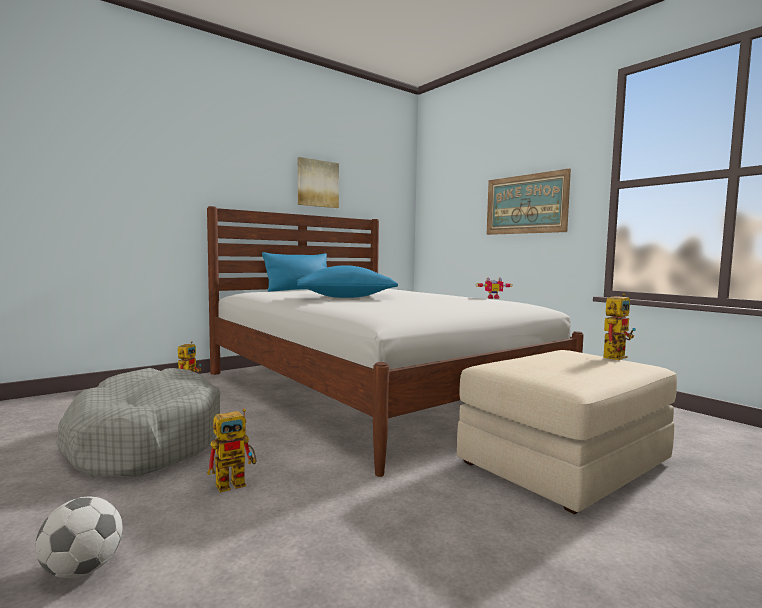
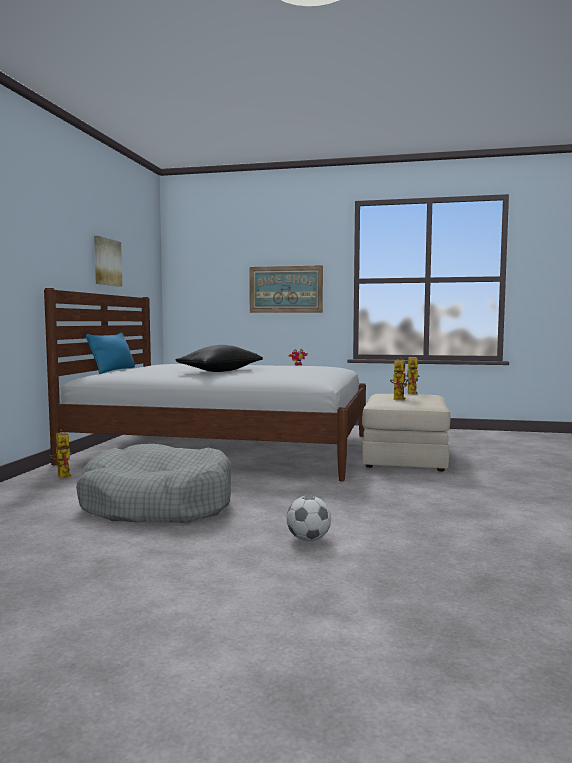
camera: 40 degrees left, 0 degrees up
(236, 482) = (281, 501): toy robot -> toy robot (398, 398)
(345, 297) = (220, 371): blue pillow -> black pillow

